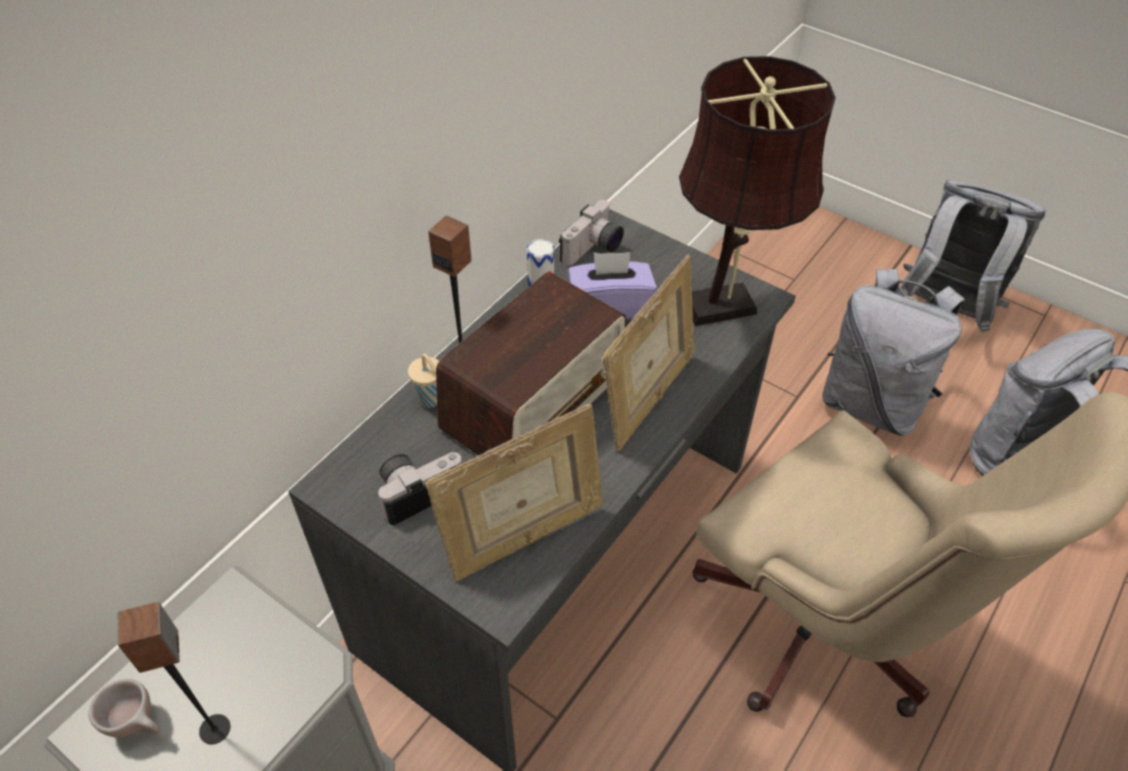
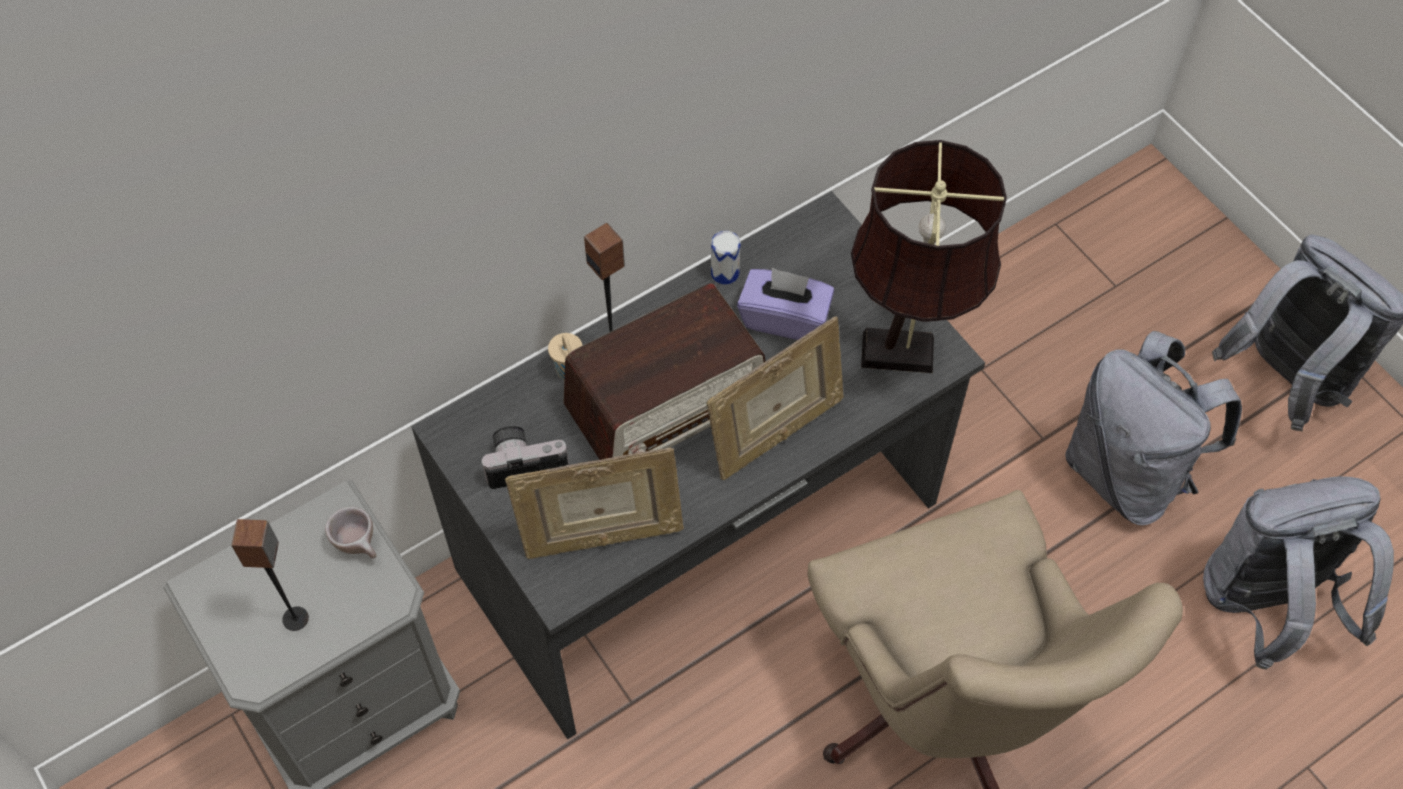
camera: 20 degrees right, 10 degrees up
(140, 724) = (239, 595): beige cup -> beige cup (360, 546)
(594, 249) = (797, 245): camera -> none

